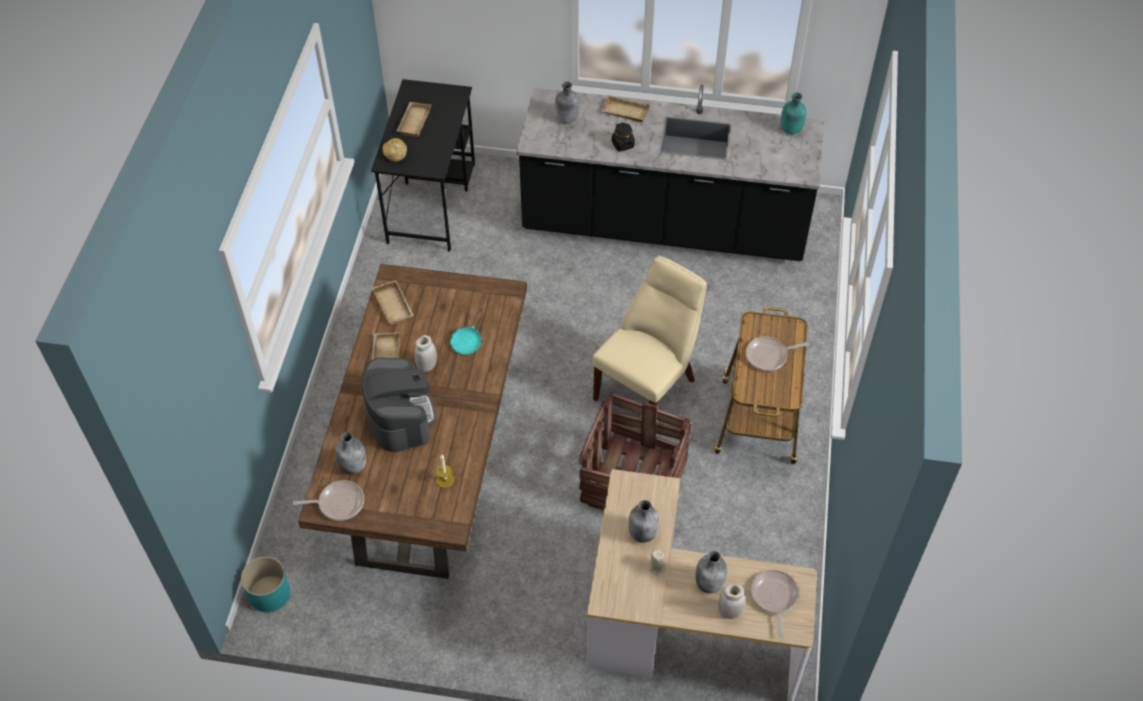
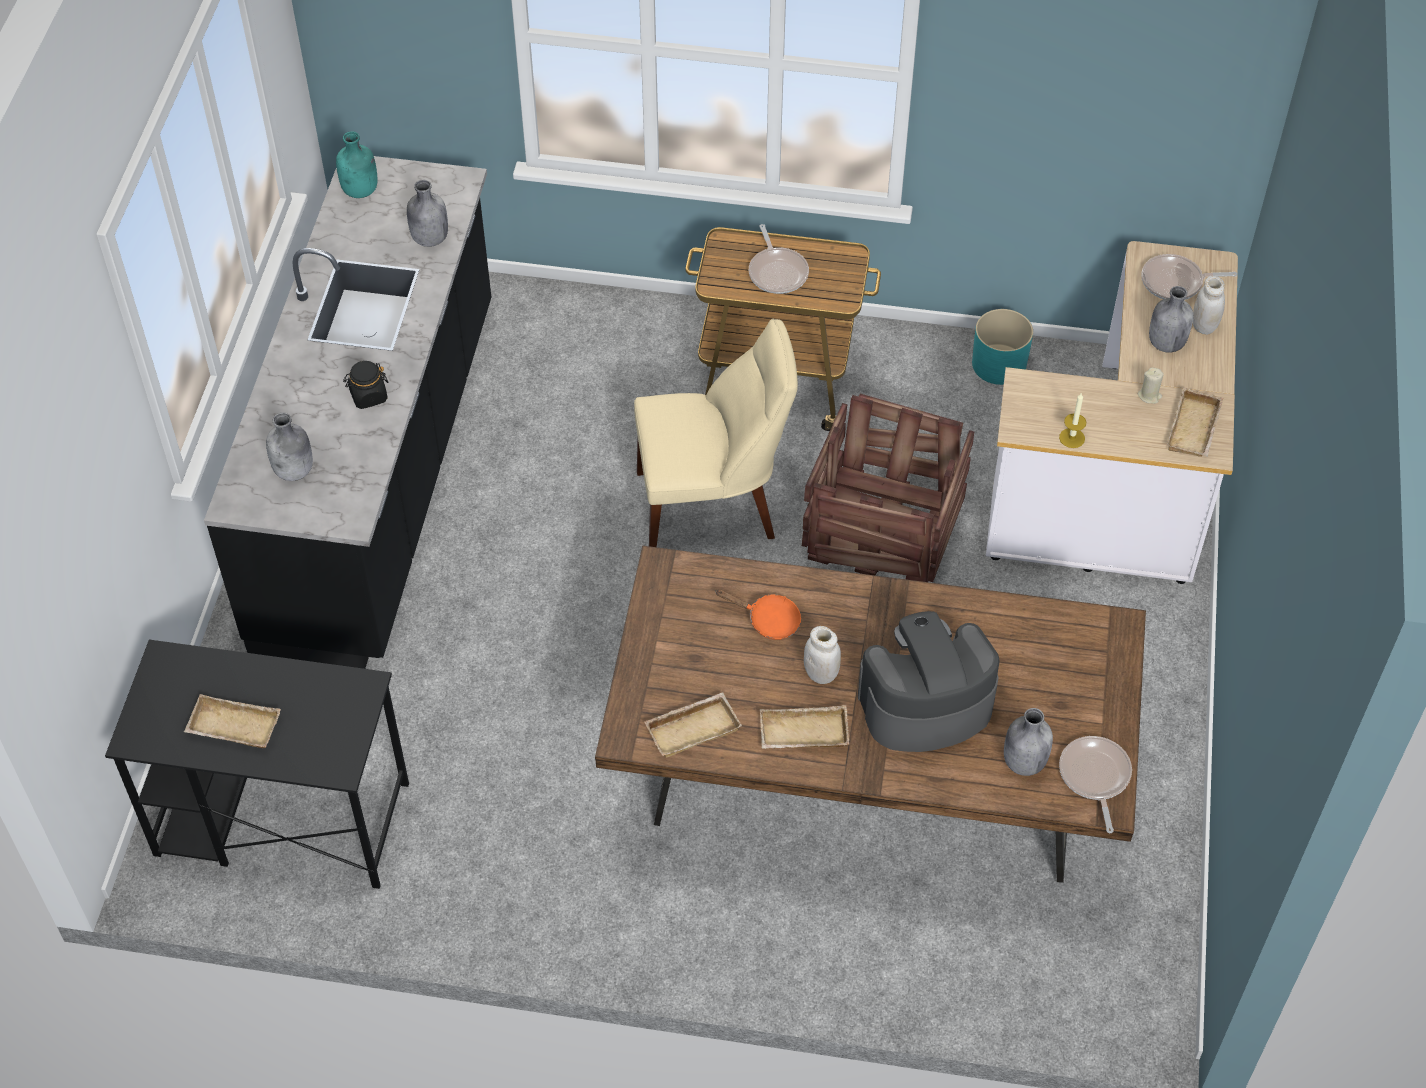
camera: 90 degrees left, 0 degrees up
(269, 594) = (1126, 1004): turquoise planter -> turquoise planter (999, 365)
(395, 154) = (319, 752): bread -> none
(445, 480) = (1037, 639): candle -> candle (1072, 438)
(467, 341) = (768, 620): turquoise frying pan -> orange frying pan
(624, 112) = (291, 392): beige tray -> beige tray (1195, 429)
(642, 533) = (1099, 409): grey bottle -> grey bottle (429, 239)
(648, 387) = (713, 505): beige chair -> beige chair turned 135 degrees clockwise

